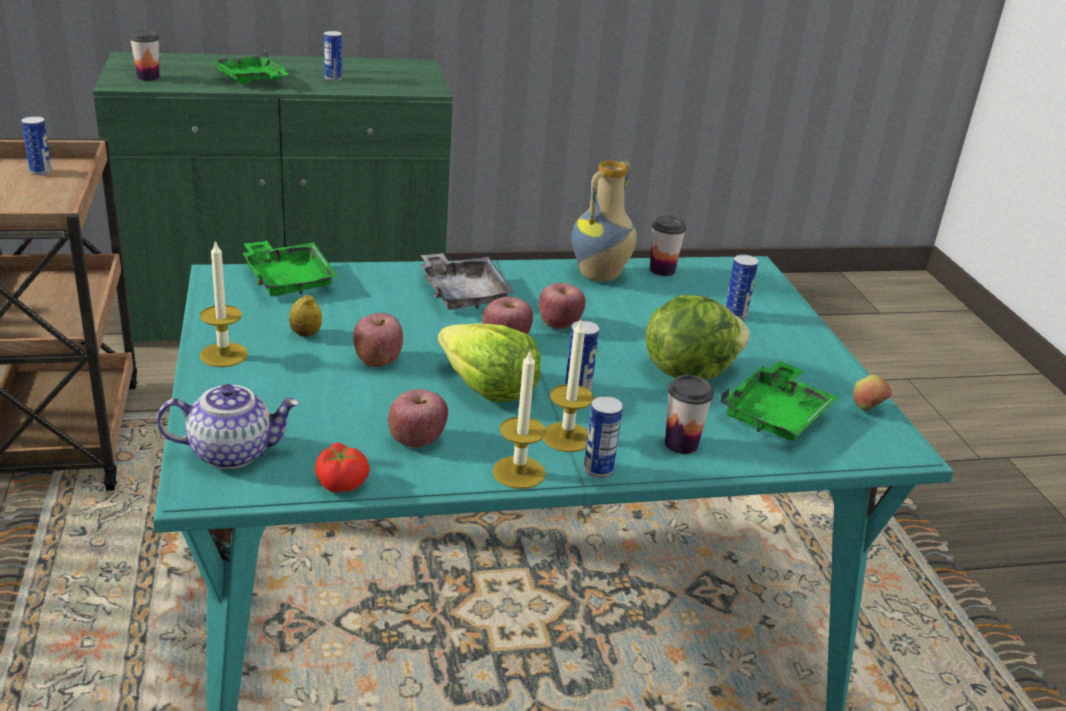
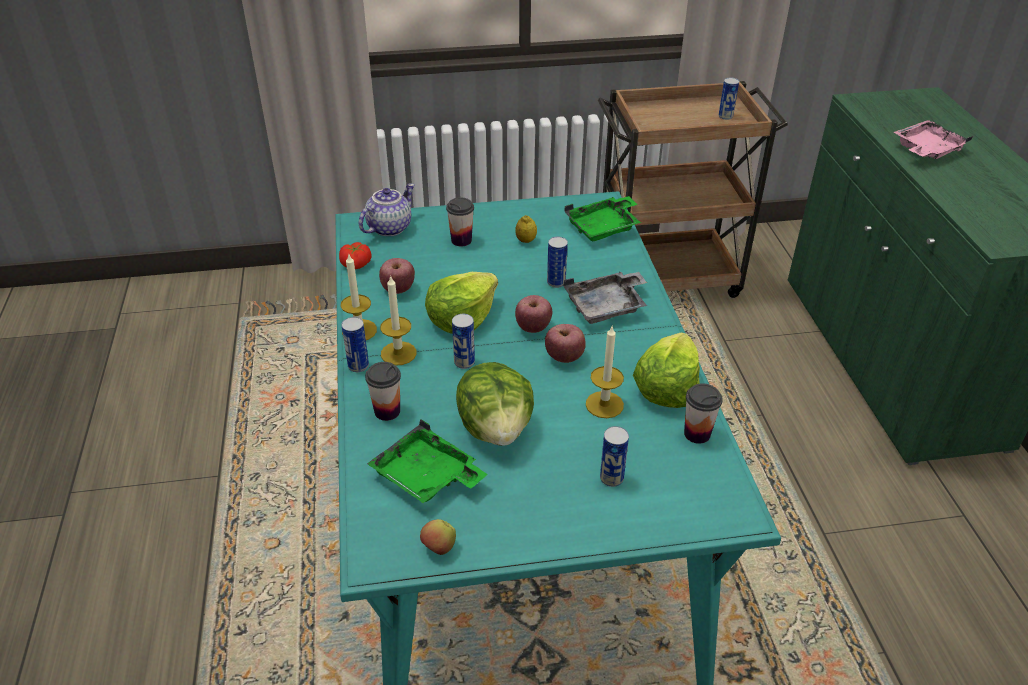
camera: 95 degrees right, 10 degrees up
(148, 77) = (885, 108): cup -> cup (461, 240)
(224, 355) = (494, 214): candle -> candle (604, 404)
(232, 452) = (389, 227): teapot -> teapot turned 135 degrees counterclockwise
(252, 80) = (926, 150): green tray -> pink tray
(333, 79) = (975, 188): can -> can (556, 282)
(378, 360) = (495, 270): apple -> none
(600, 276) = (666, 388): vase -> lettuce

